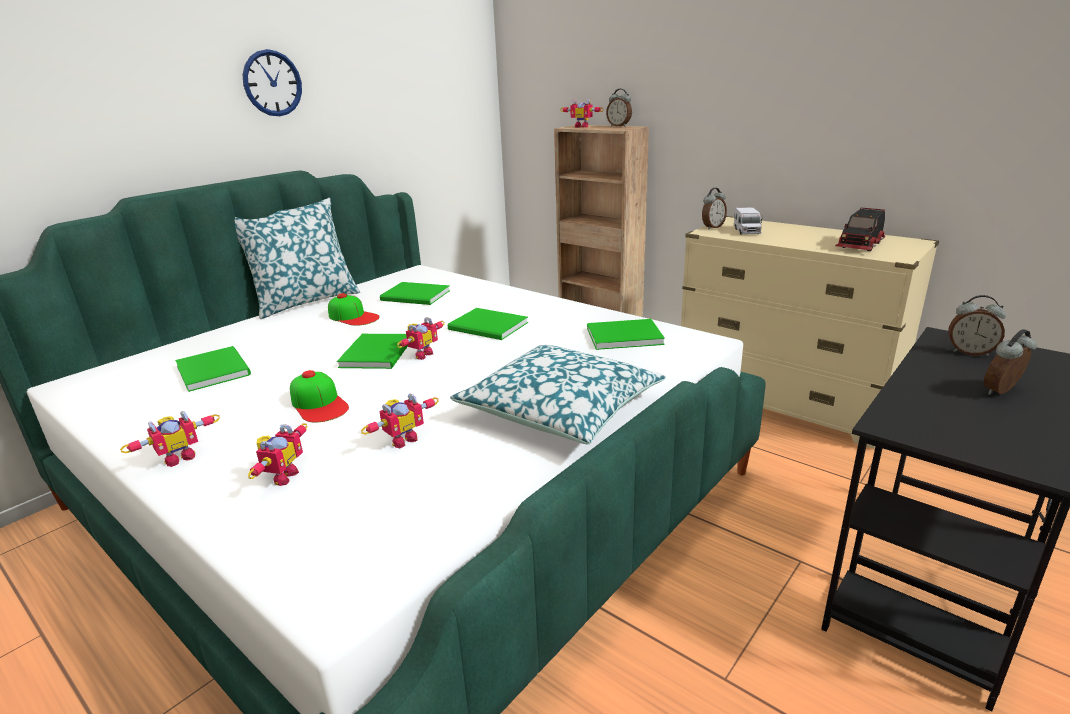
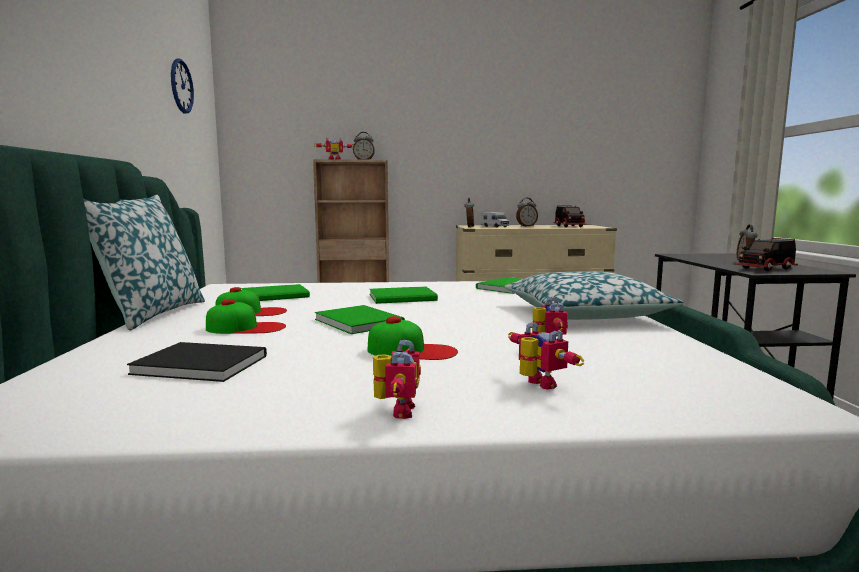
camera: 45 degrees left, 15 degrees down
(215, 369) = (199, 364): green book -> black book
(272, 83) = (87, 56): wall clock -> wall clock (181, 86)
(309, 337) = (246, 328): none -> cap
(421, 354) = (401, 315): toy robot -> none
(948, 423) = (766, 269): none -> toy truck
(970, 352) = (696, 256): alarm clock -> alarm clock (526, 226)

